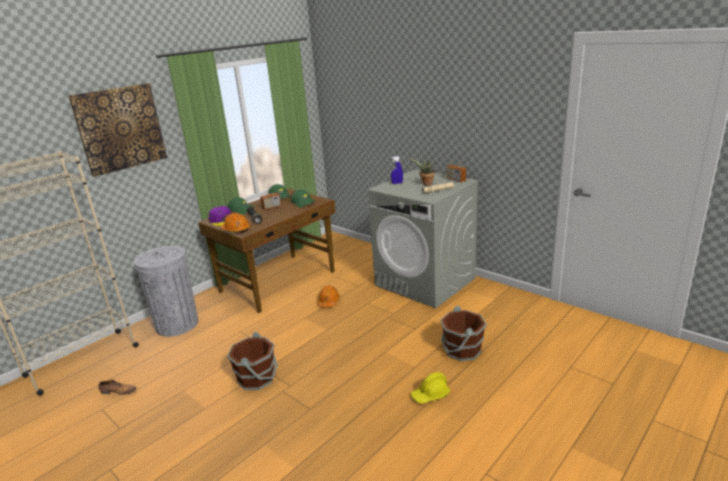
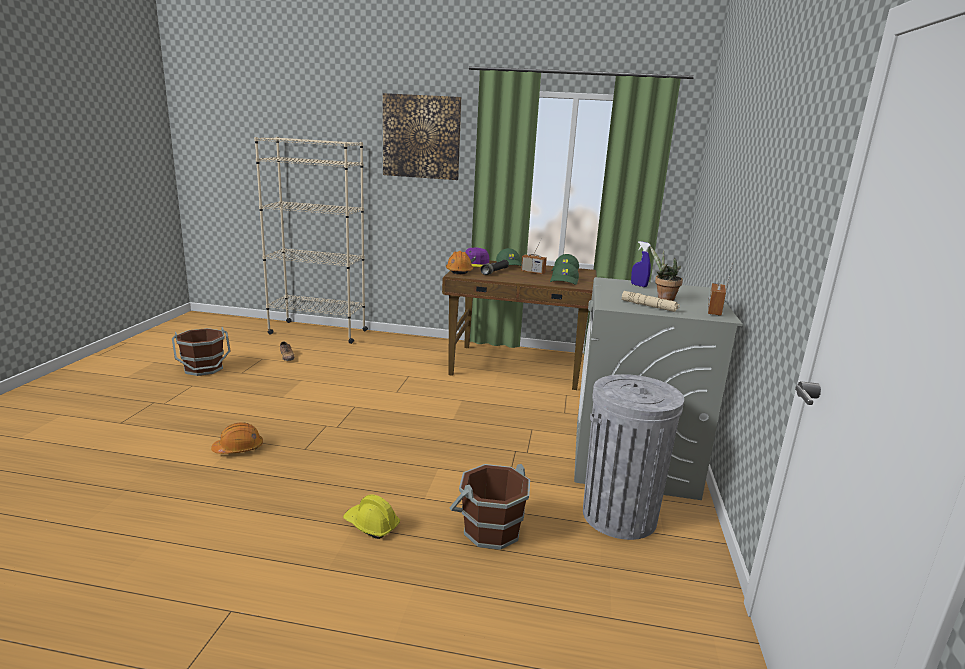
camera: 55 degrees right, 5 degrees down
(177, 324) = (396, 347): grey trash can -> grey trash can (619, 515)
(257, 378) = (339, 407): brown bucket -> brown bucket (203, 368)
(328, 302) = (508, 404): orange hard hat -> orange hard hat (239, 448)

